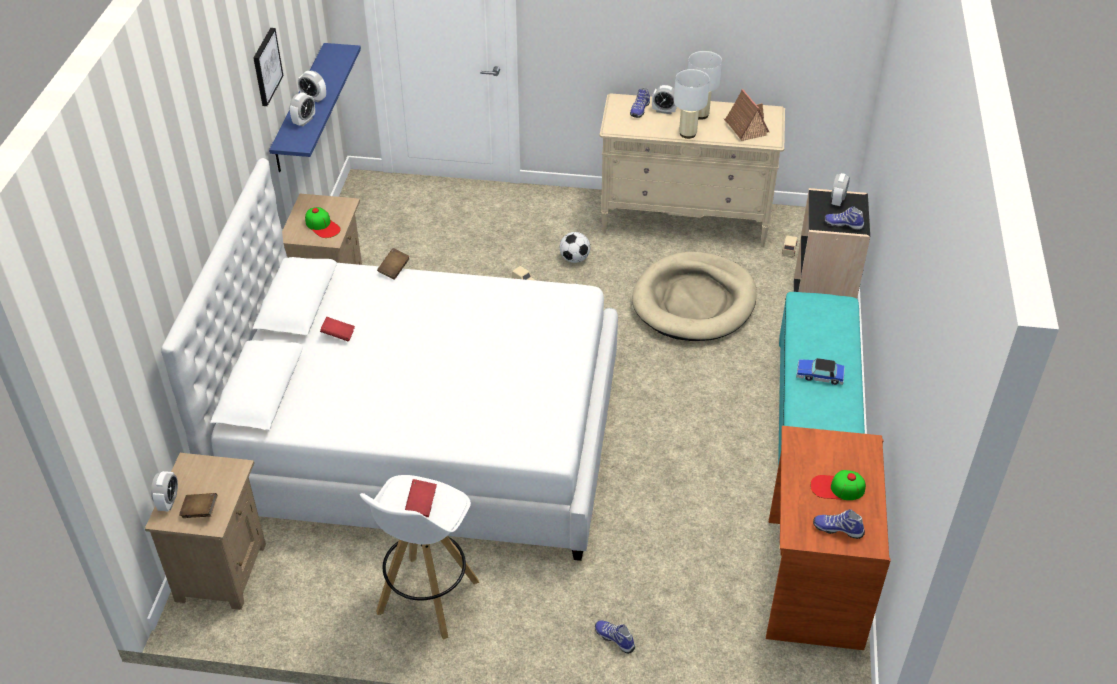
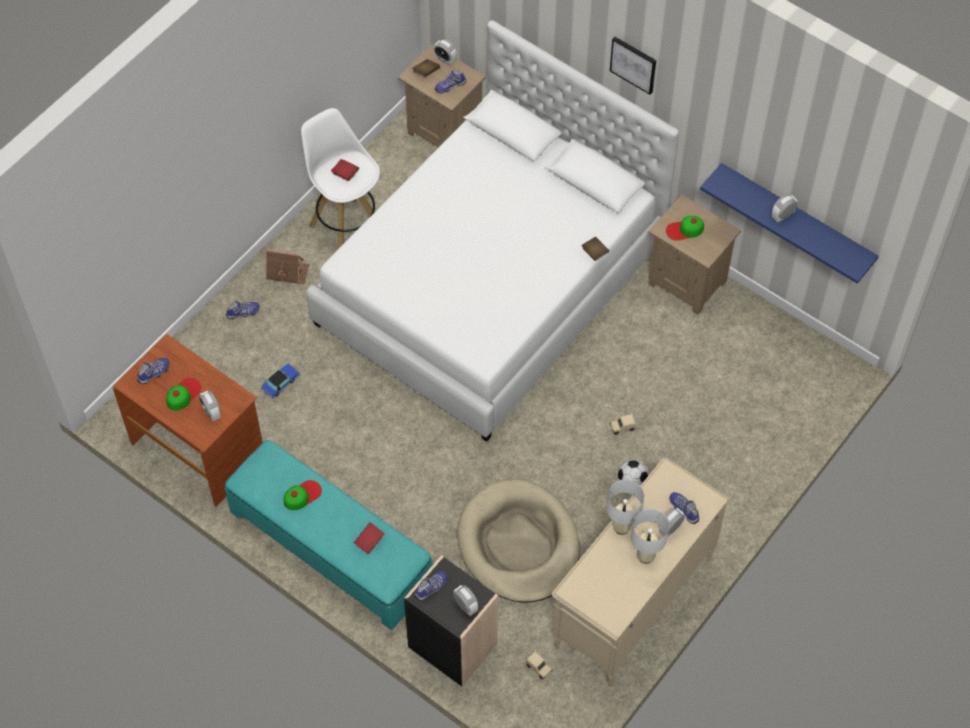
camera: 120 degrees right, 15 degrees up
(213, 478) = (450, 85): none -> shoe
(266, 66) = (753, 134): picture -> picture (633, 64)
(304, 121) = (749, 198): alarm clock -> alarm clock (211, 412)
(338, 335) = (540, 192): red book -> red book (369, 541)
(745, 128) = (602, 581): toy house -> toy house (287, 271)
(819, 375) = (323, 511): toy car -> toy car (280, 383)
(819, 398) = (302, 495): none -> cap

